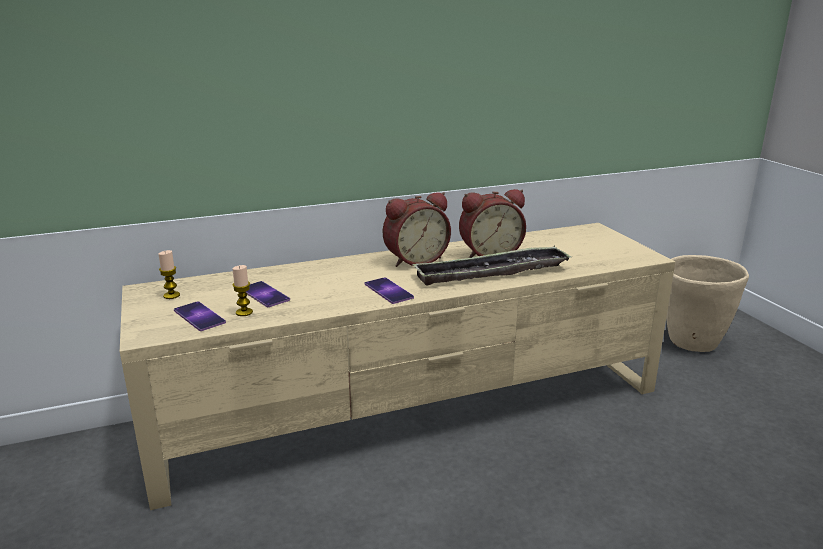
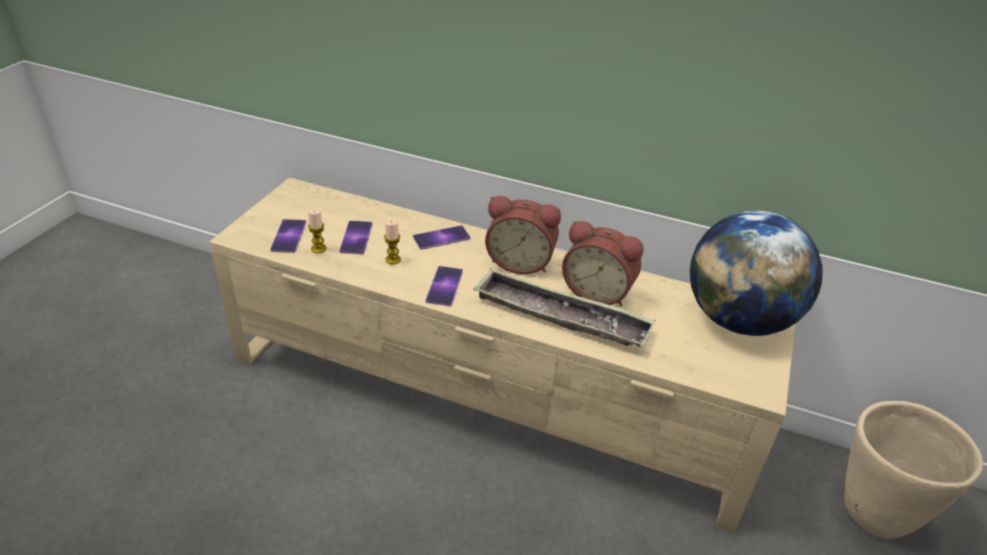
camera: 40 degrees right, 15 degrees up
(171, 295) = (301, 204): candle -> candle (393, 259)
(334, 269) = (441, 238): none -> phone
(582, 235) = (739, 320): none -> globe

